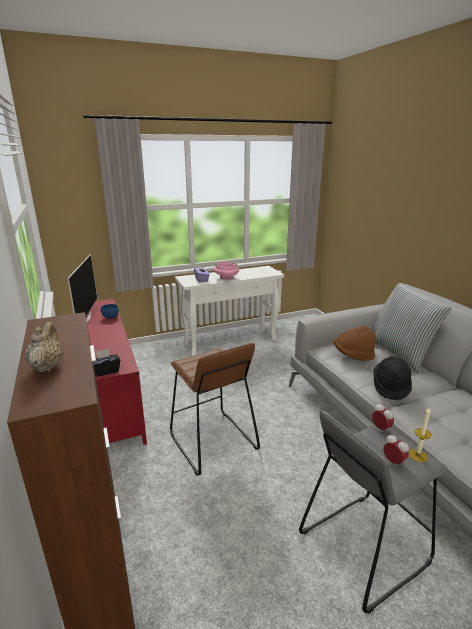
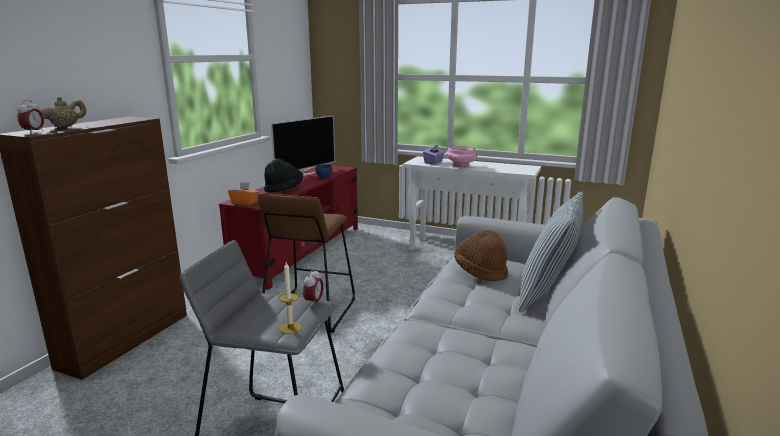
camera: 45 degrees right, 5 degrees down
(105, 371) = (245, 203): black tissue box -> orange tissue box
(391, 387) = (450, 306): black hat -> black hat (284, 189)
(394, 462) = (264, 320): alarm clock -> alarm clock (33, 132)

